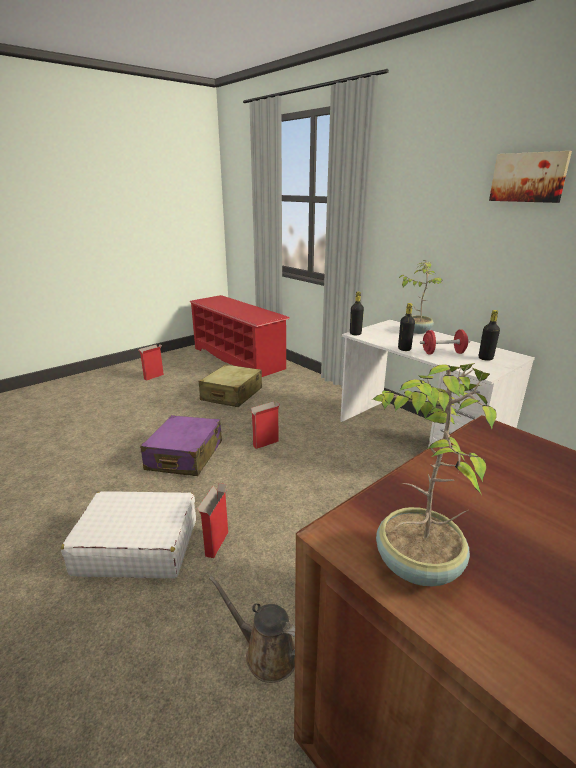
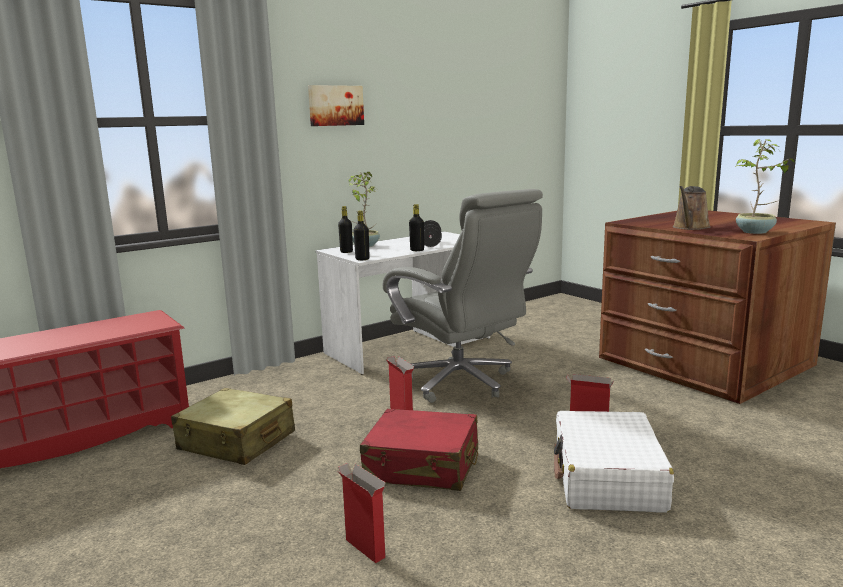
camera: 85 degrees left, 10 degrees down
(154, 376) = (66, 536): cardboard box -> cardboard box (364, 548)
(184, 456) = (422, 466): purple suitcase -> red suitcase
(266, 653) = (690, 411): brown watering can -> brown watering can (690, 227)
(327, 471) = (463, 385): none -> grey office chair
(443, 353) = (430, 244): red dumbbell -> black dumbbell
(485, 358) = (445, 238): black bottle -> black bottle (346, 252)
(528, 177) = (408, 94): picture -> picture (335, 105)

